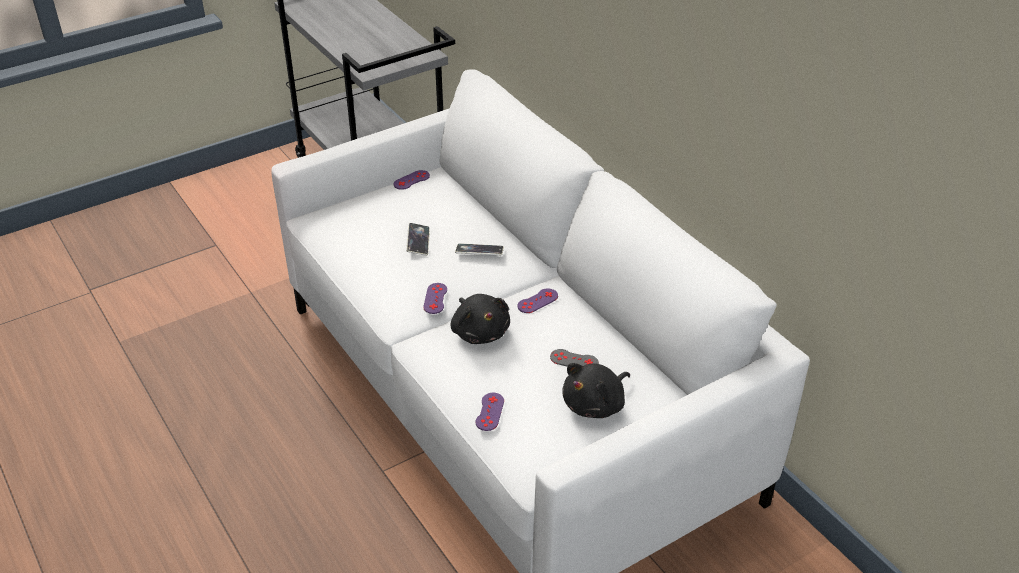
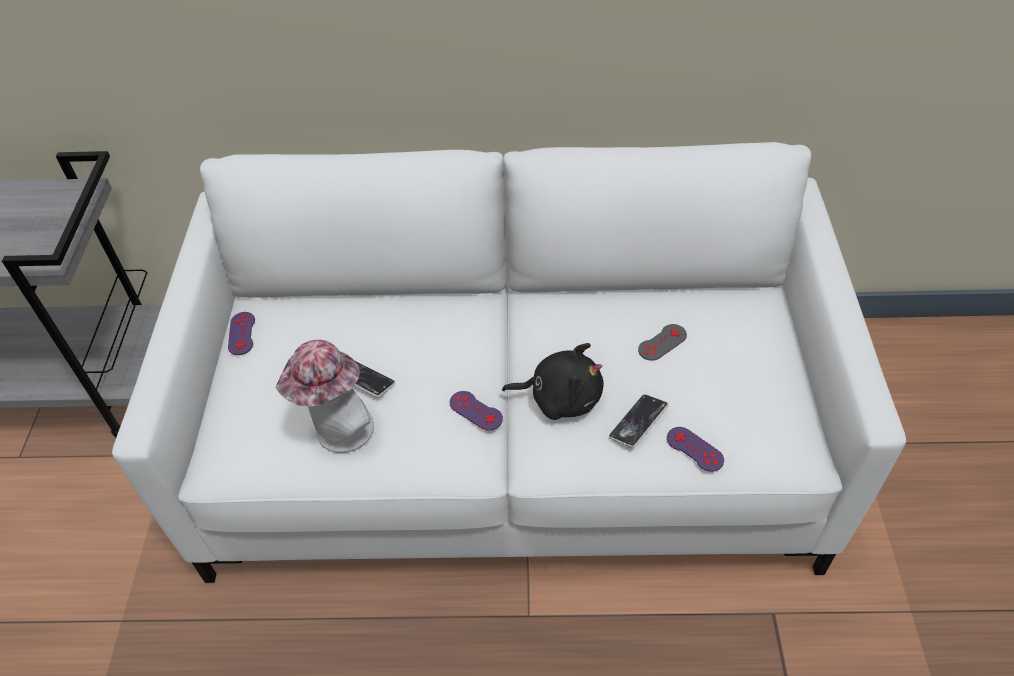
camera: 55 degrees left, 10 degrees up
(370, 251) = (338, 433): none -> hat
(479, 252) = (430, 335): phone -> phone (638, 423)
(537, 301) = (550, 326): purple game controller -> none
(596, 405) = (737, 358): black plush toy -> none

